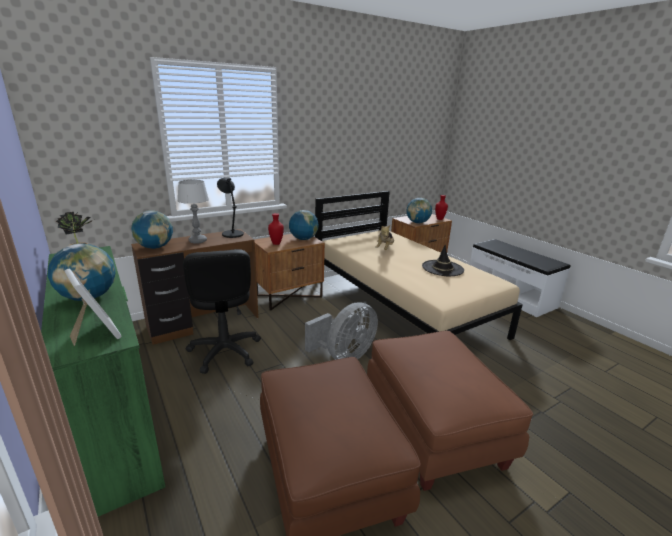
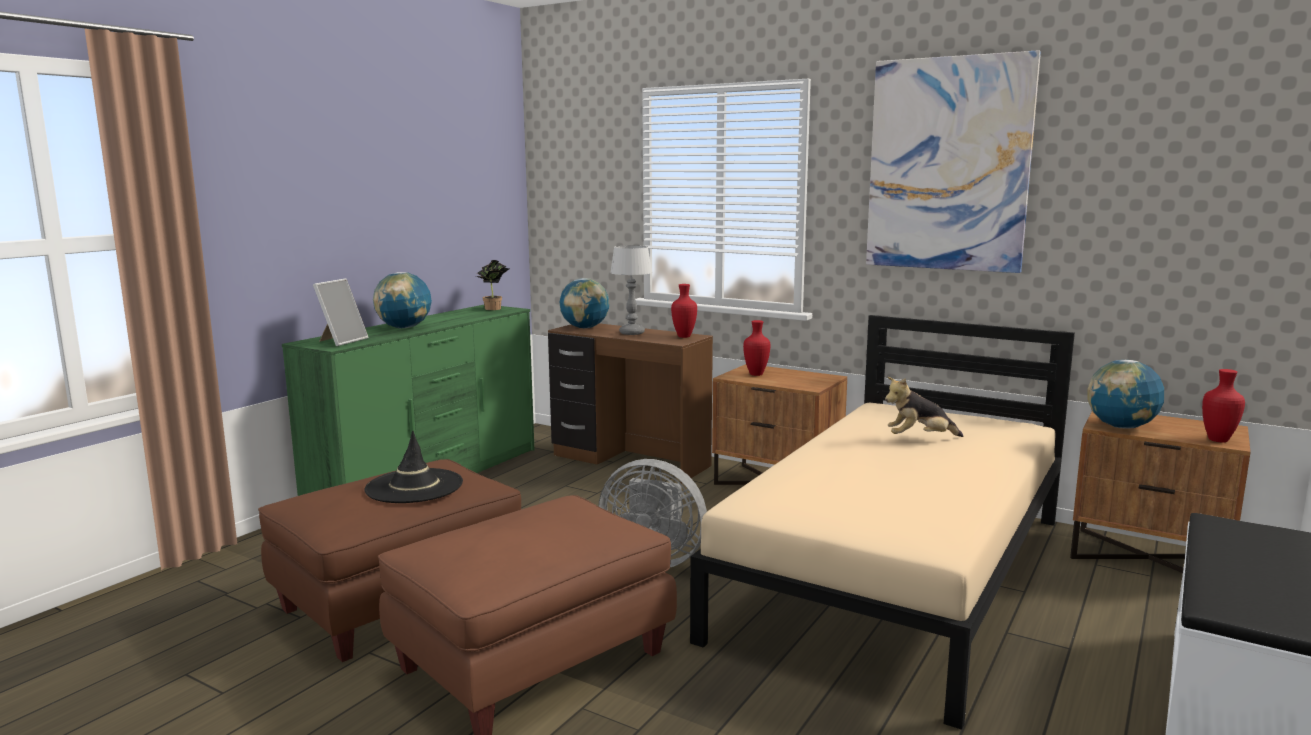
camera: 65 degrees right, 10 degrees down
(224, 351) = (580, 489): black office chair -> none
(232, 234) = (683, 336): black table lamp -> red vase
(303, 239) = (808, 381): globe -> none
(343, 120) = (948, 165): none -> picture
(442, 268) = (912, 490): black hat -> black hat (414, 486)

